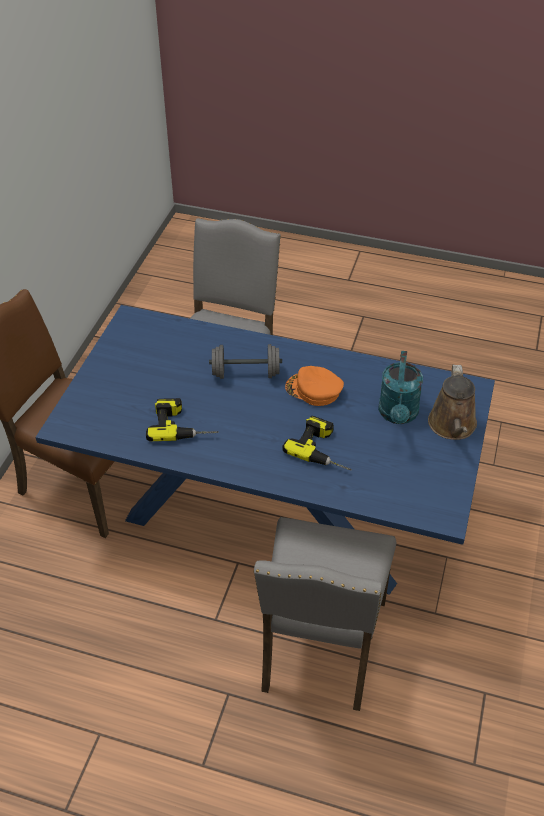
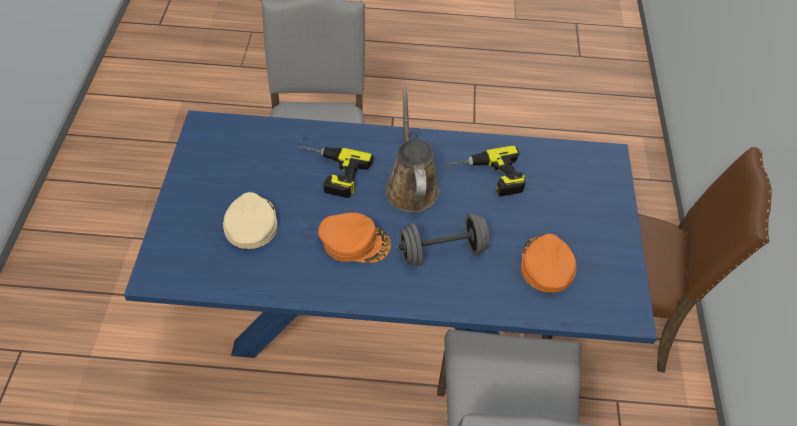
camera: 165 degrees right, 5 degrees up
(171, 353) = (546, 266): none -> orange cap
(398, 415) = (250, 224): turquoise watering can -> beige cap
(452, 426) = (187, 219): brown watering can -> brown watering can (411, 186)

